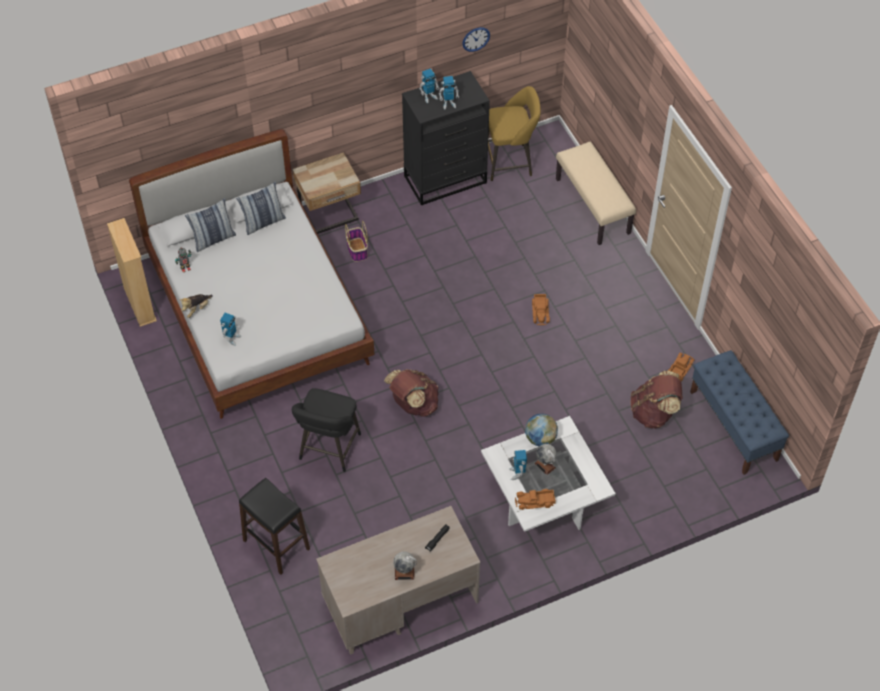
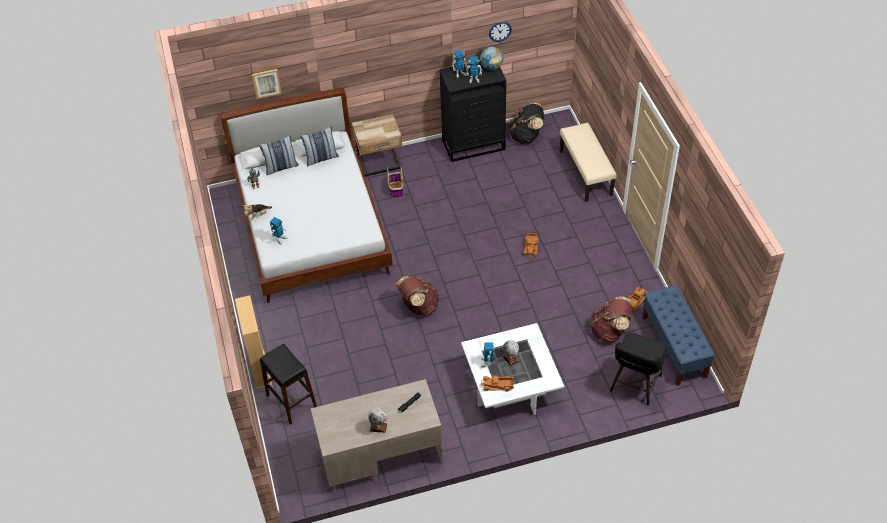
camera: 10 degrees right, 5 degrees down
(140, 305) = (223, 215): beige bookcase -> beige bookcase (260, 369)
(187, 134) = (266, 83): none -> picture
(328, 450) = (346, 334): black stool -> black stool (634, 386)
(511, 162) = (526, 136): yellow stool -> black backpack
(540, 438) = (510, 338): globe -> globe (491, 67)

